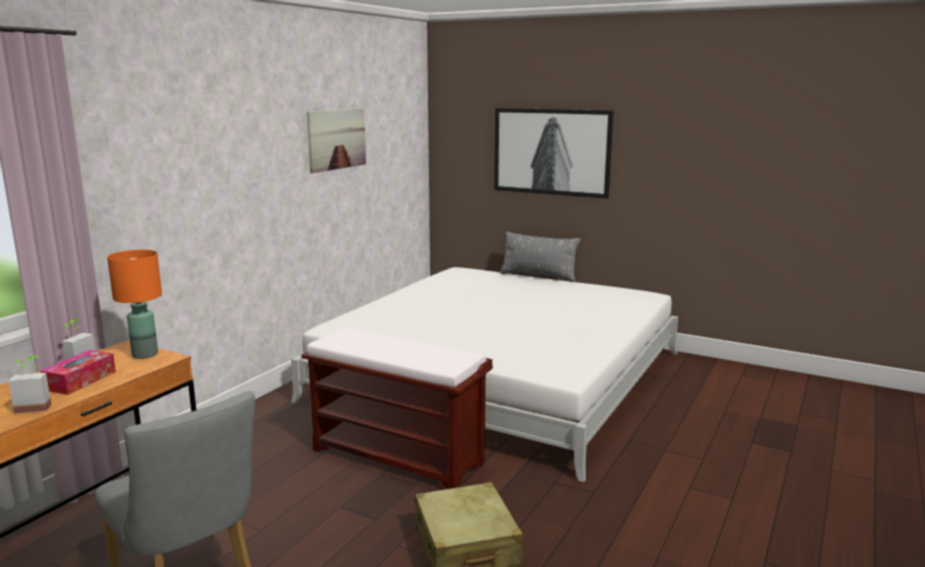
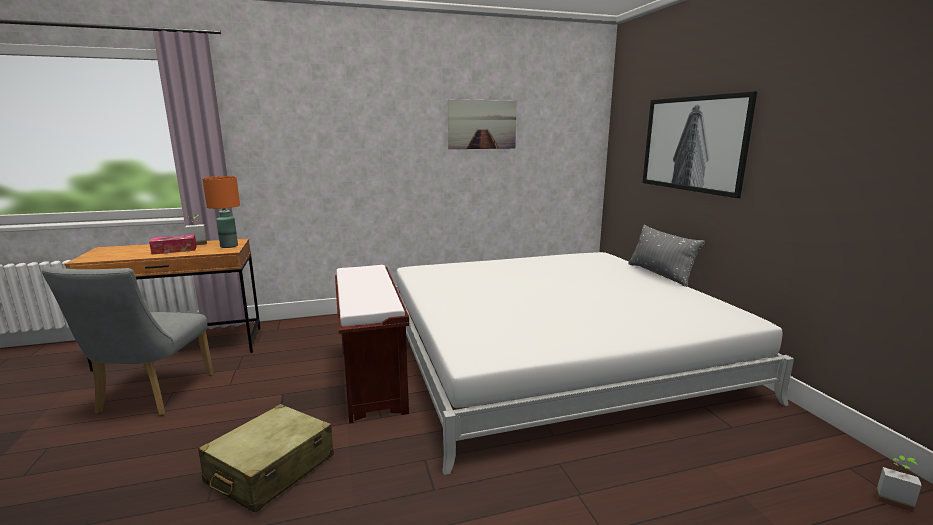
camera: 45 degrees right, 0 degrees up
(35, 406) = (129, 255): potted plant -> potted plant (892, 499)

